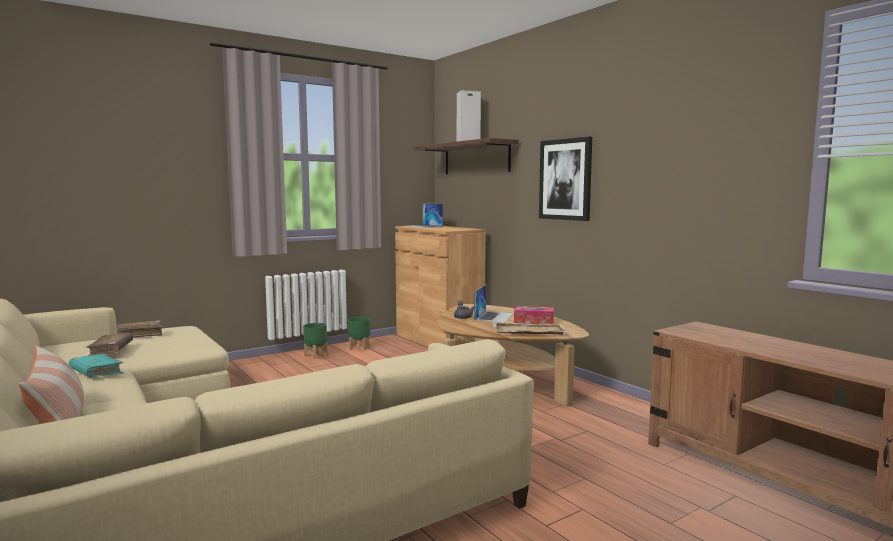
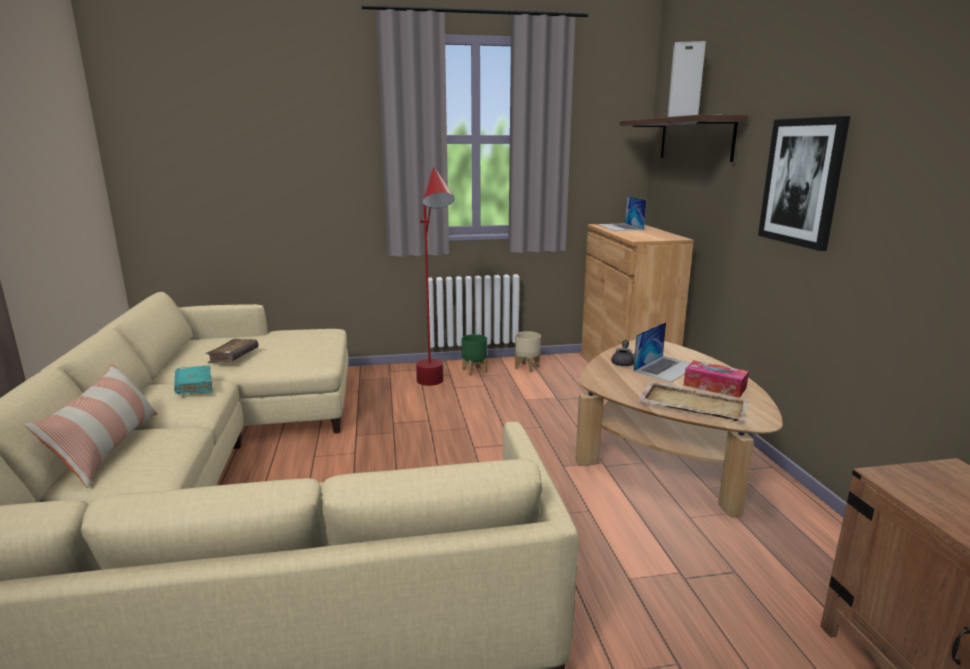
camera: 25 degrees right, 10 degrees up
(140, 334) = (278, 338): brown book -> none
(291, 370) = (436, 388): none -> red floor lamp
(359, 348) = (526, 367): green planter -> beige planter

